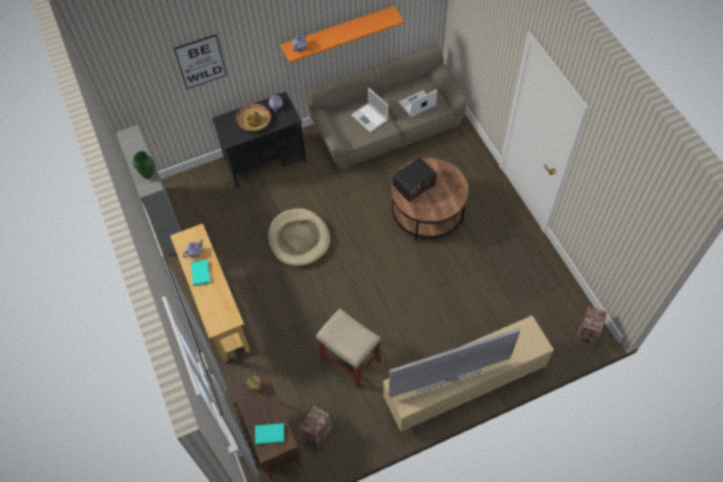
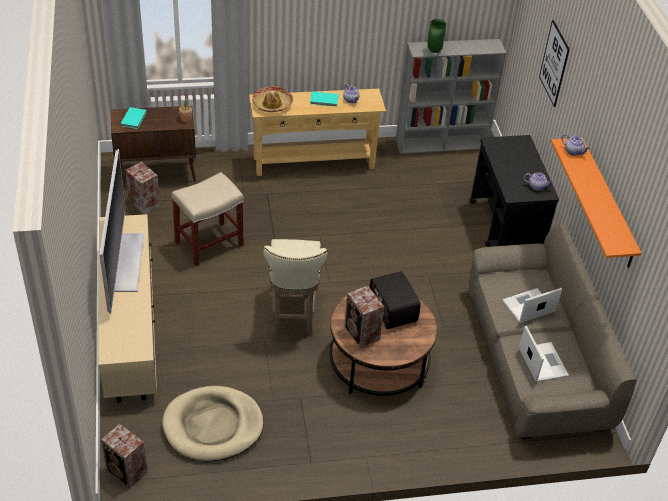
camera: 100 degrees right, 15 degrees down
(254, 121) = (517, 165): hat -> hat (272, 104)
(299, 239) = (380, 236): beige dog bed -> beige dog bed (213, 426)
(404, 276) = (292, 314): none -> beige stool
(444, 199) = (362, 334): none -> speaker

